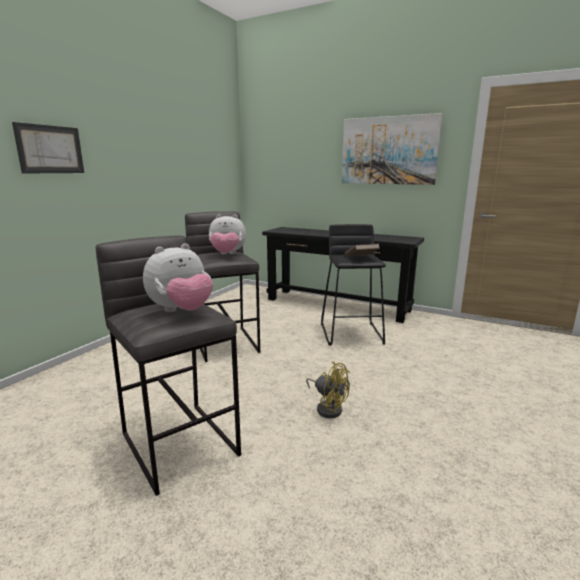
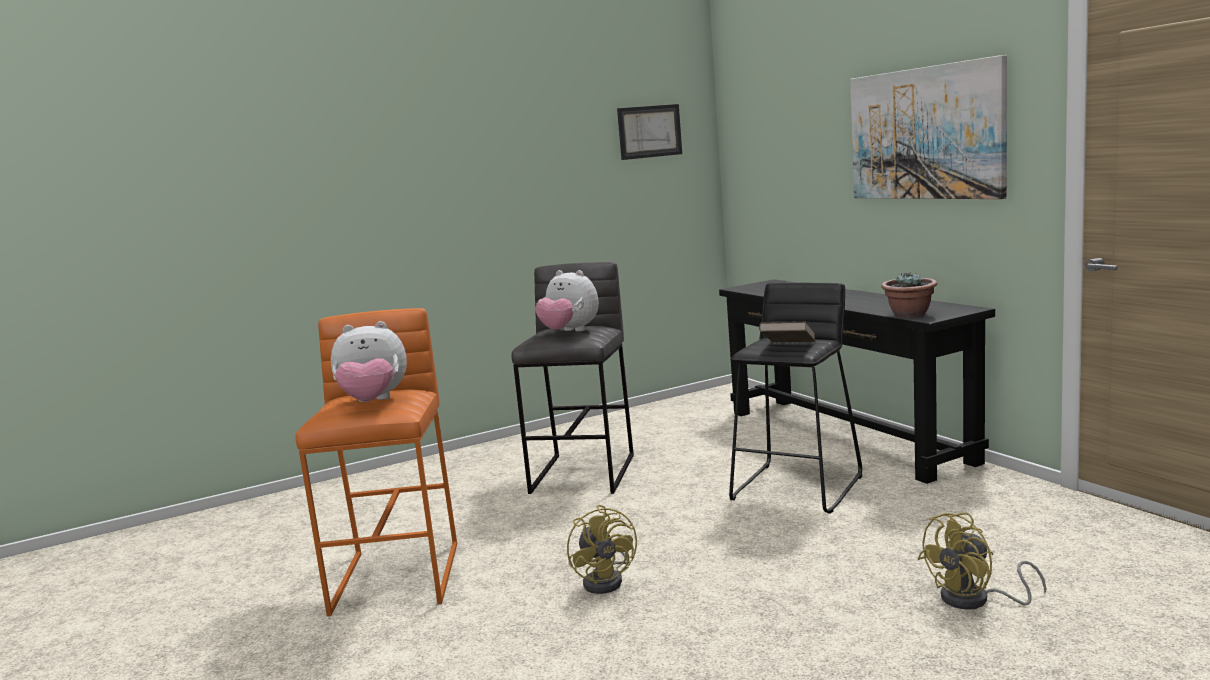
camera: 35 degrees right, 5 degrees down
(50, 149) = (371, 191): picture -> picture (649, 131)
(180, 443) = (398, 576): grey stool -> orange stool
(396, 241) = (909, 315): none -> potted plant
(500, 374) = (975, 600): none -> yellow fan

